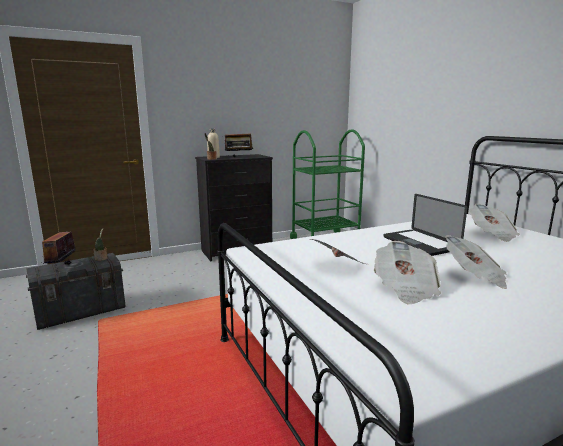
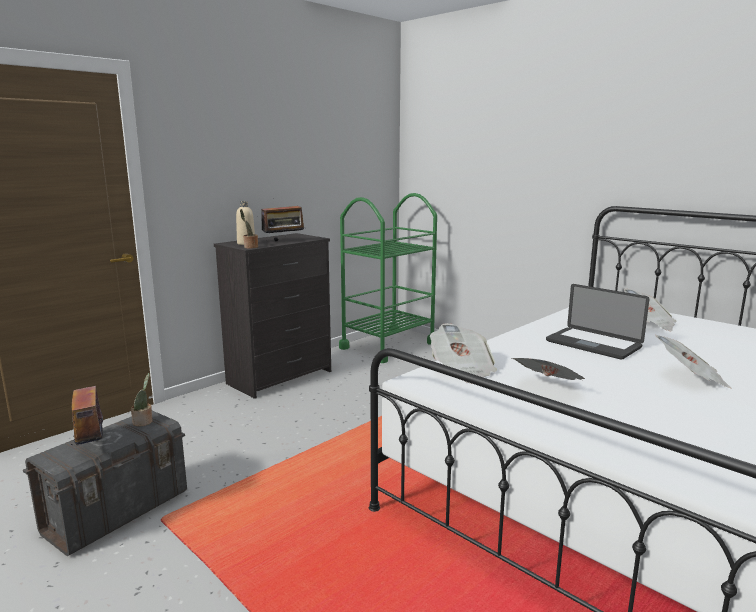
camera: 20 degrees left, 0 degrees up
(405, 288) = (645, 404): newspaper -> newspaper (462, 370)

